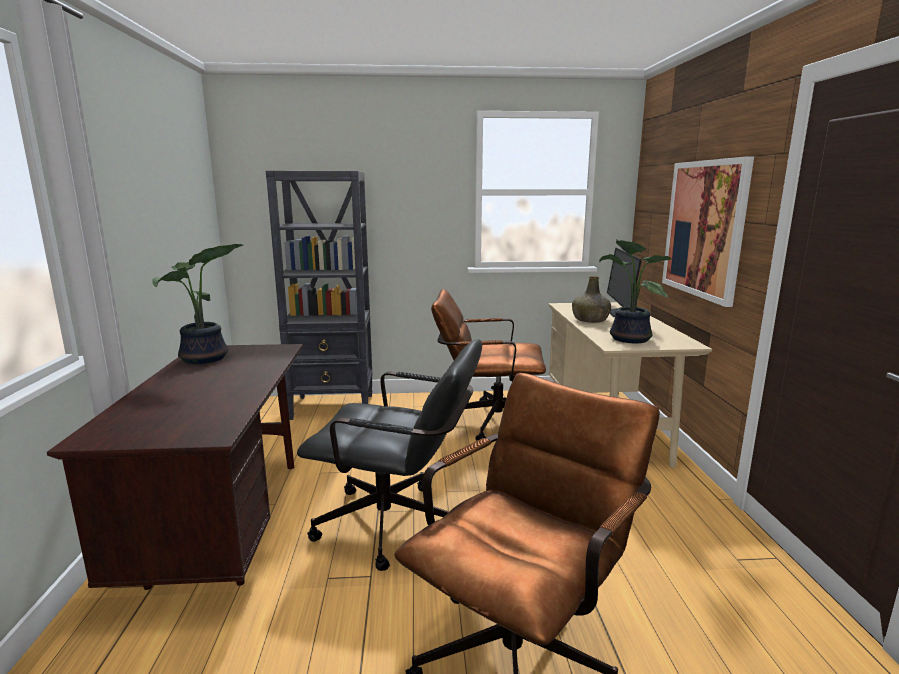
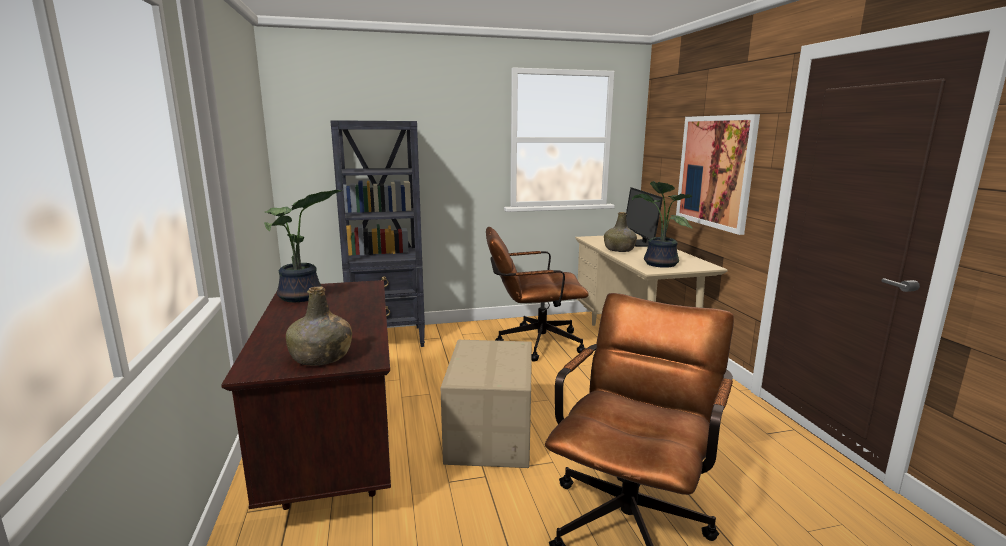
camera: 10 degrees left, 0 degrees up
(169, 428) = (321, 357): none -> green bottle
(398, 525) = (491, 434): black office chair -> cardboard box

